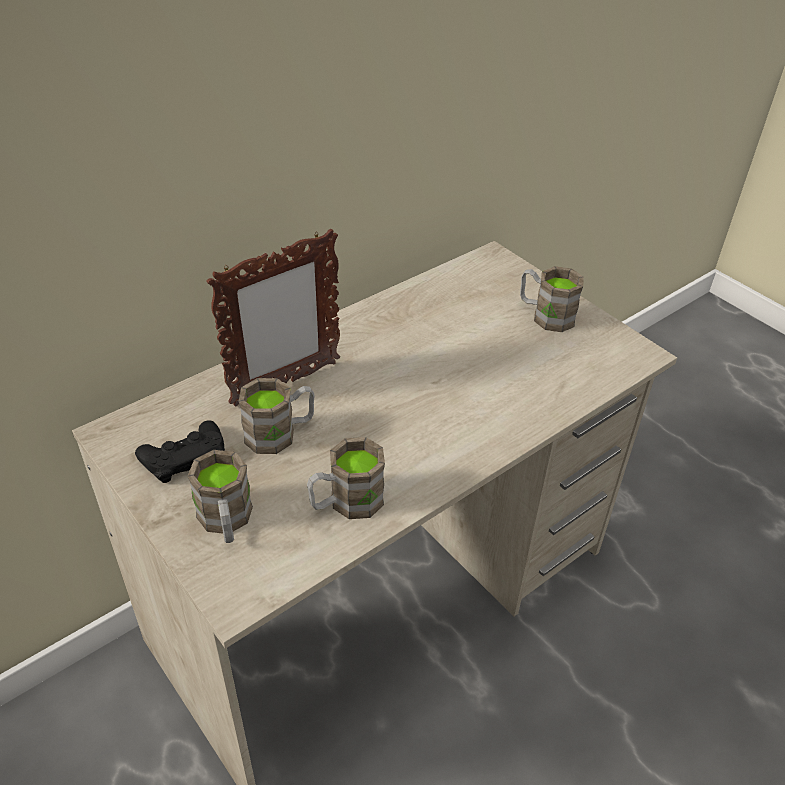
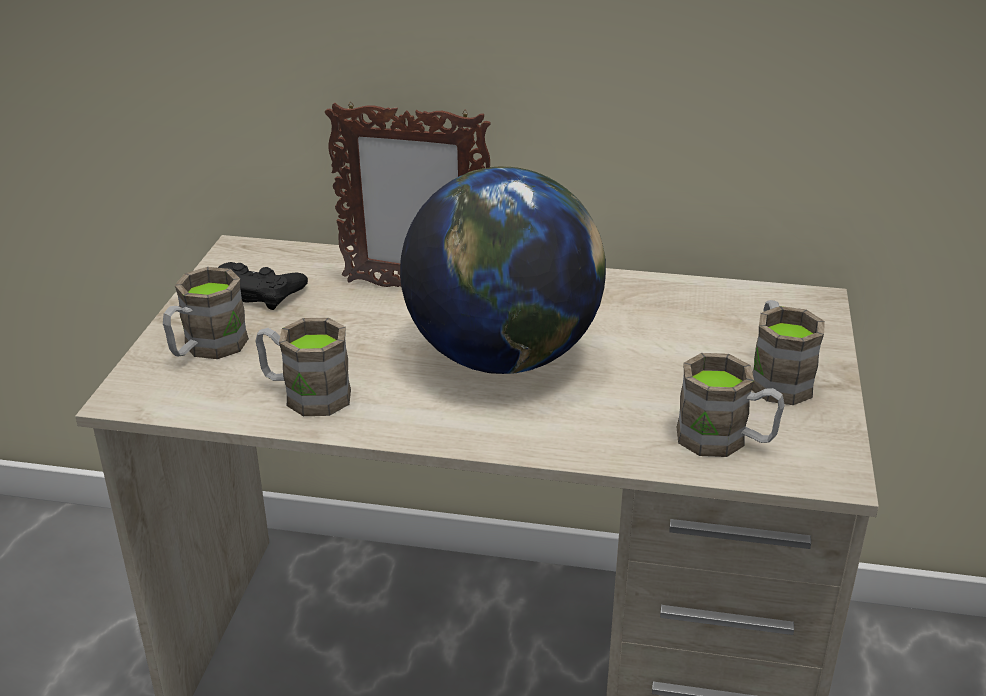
camera: 50 degrees right, 10 degrees down
(280, 433) = (347, 319): brown mug -> brown mug (725, 440)
(410, 395) = (503, 358): none -> globe

